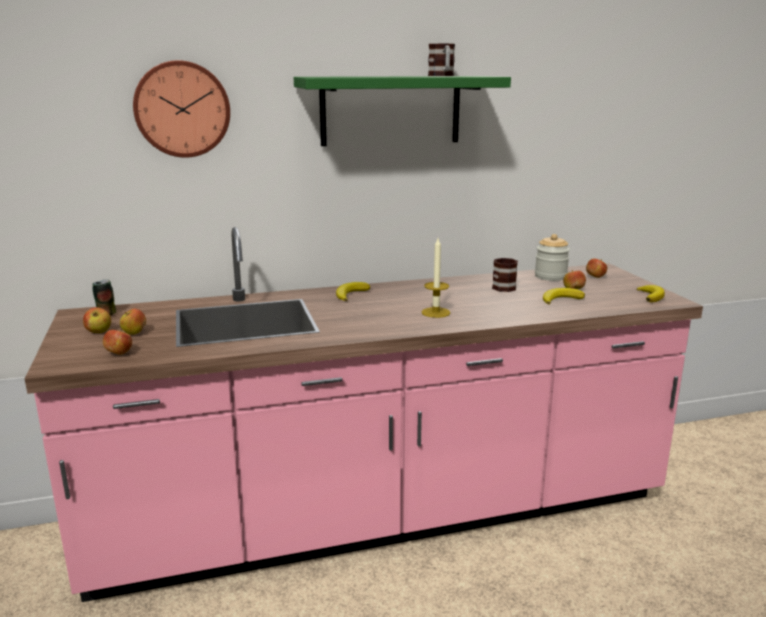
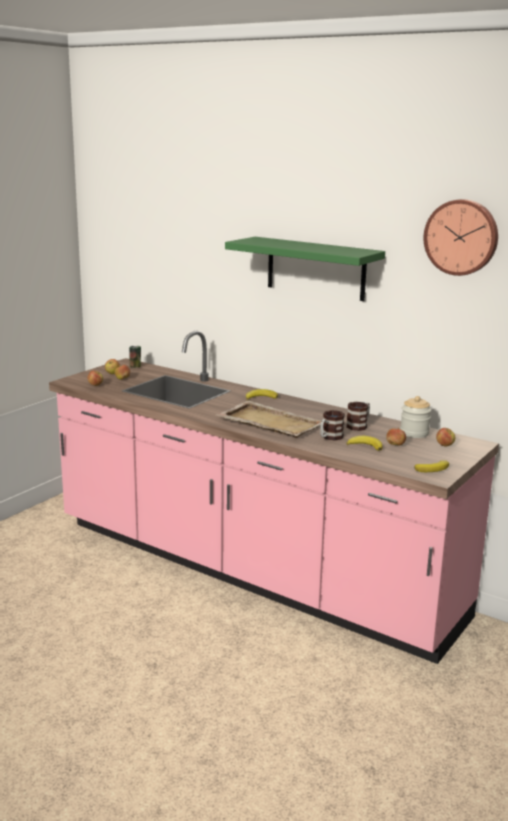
camera: 50 degrees right, 0 degrees up
(182, 109) = (194, 249): wall clock -> wall clock (461, 237)
(436, 312) = (270, 422): candle -> beige tray
(442, 75) = (336, 248): mug -> mug (329, 437)

